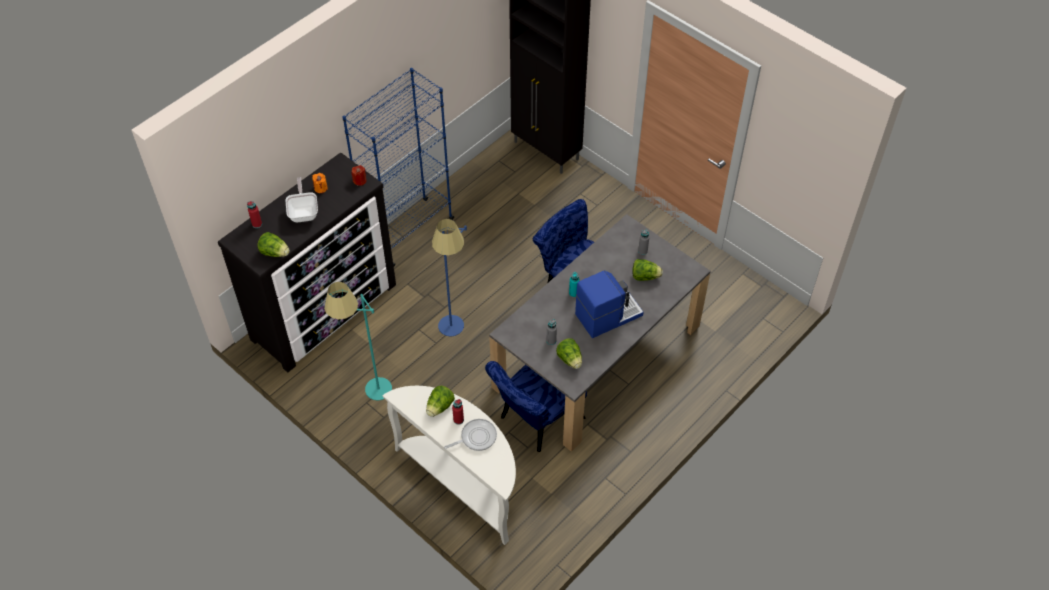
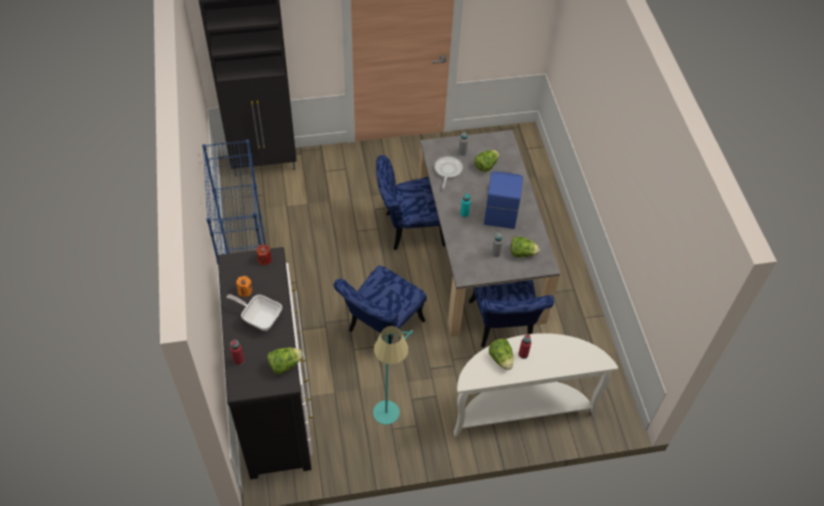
camera: 55 degrees left, 0 degrees up
(454, 335) = (381, 329): blue floor lamp -> blue chair
(476, 437) = (548, 352): frying pan -> frying pan (447, 170)

